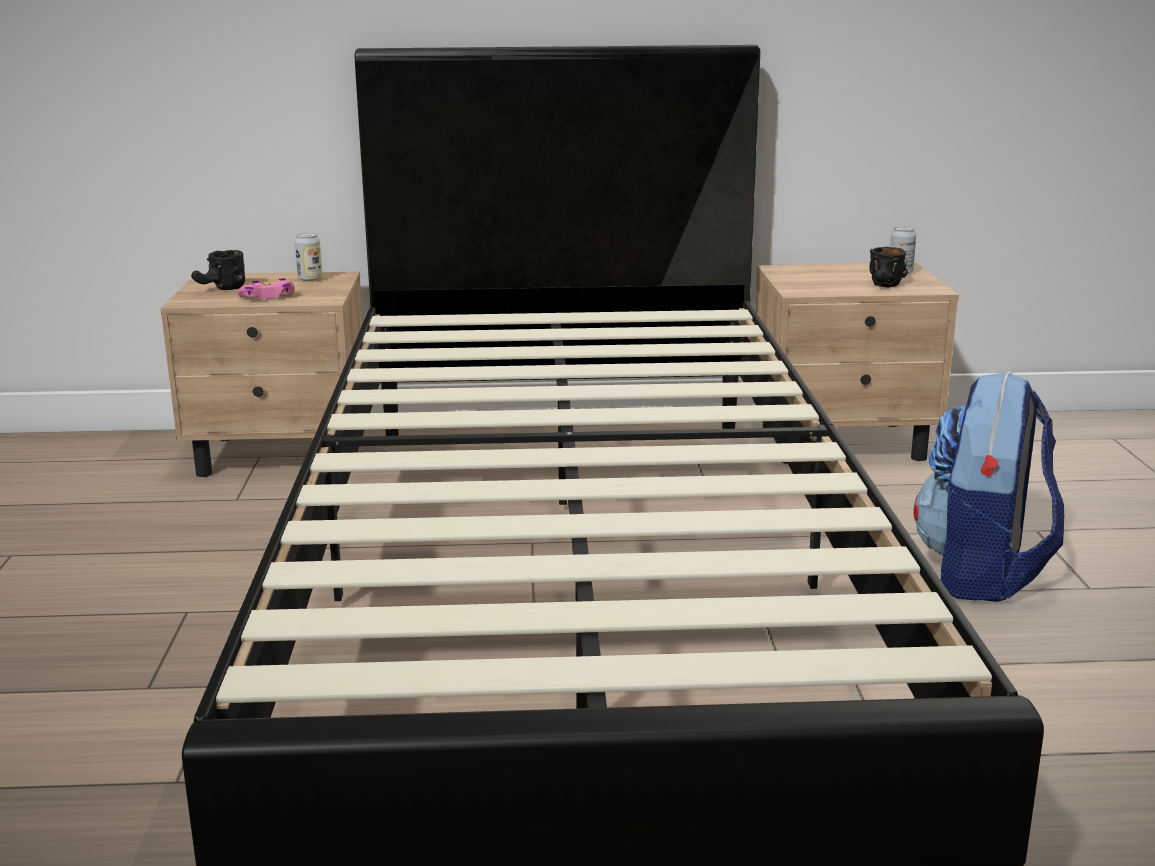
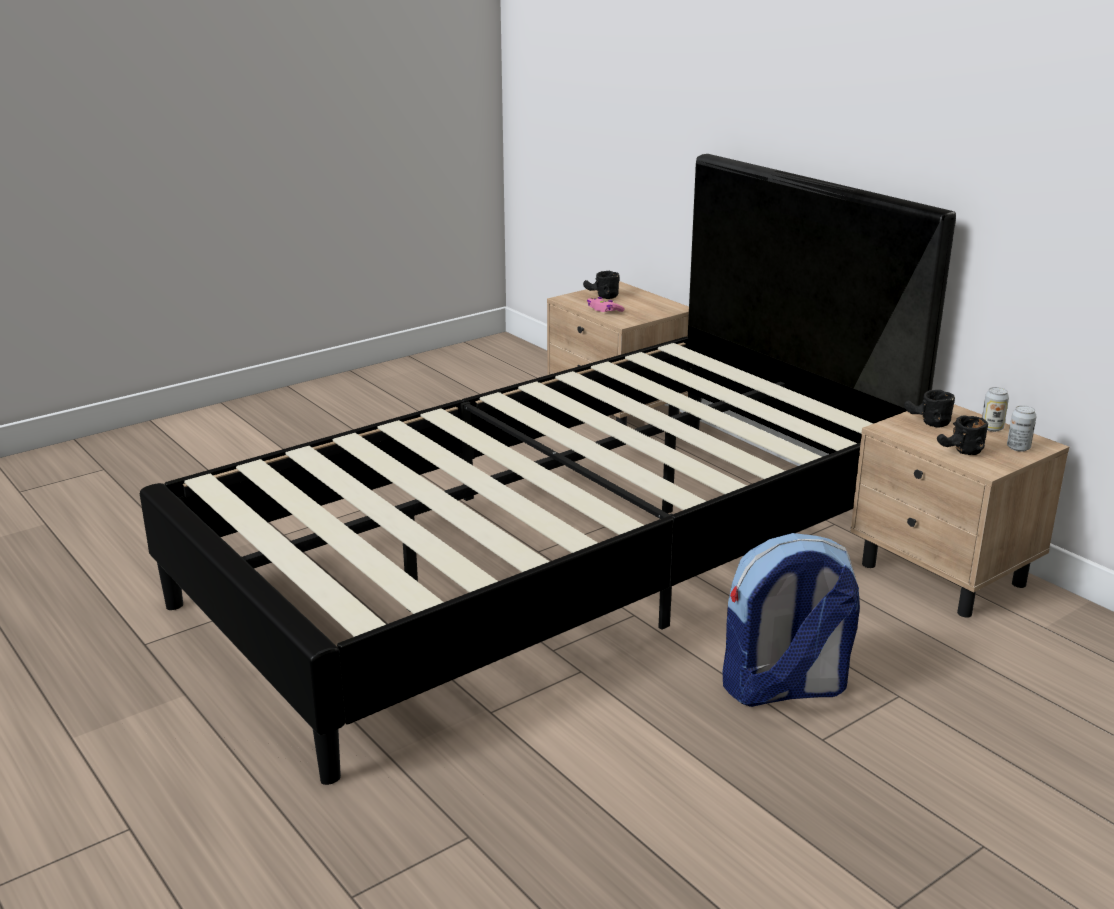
camera: 55 degrees right, 5 degrees up
(310, 279) = (656, 305): can -> can (991, 428)
(805, 279) = (926, 422): none -> black mug

